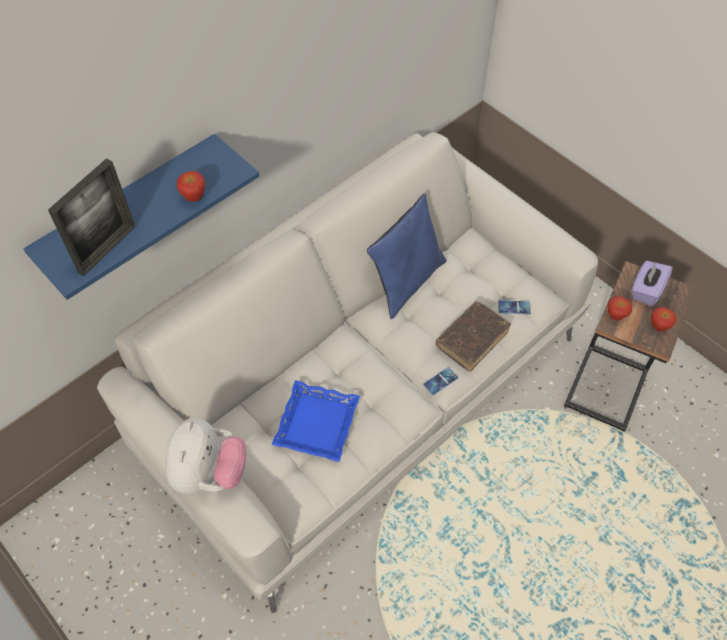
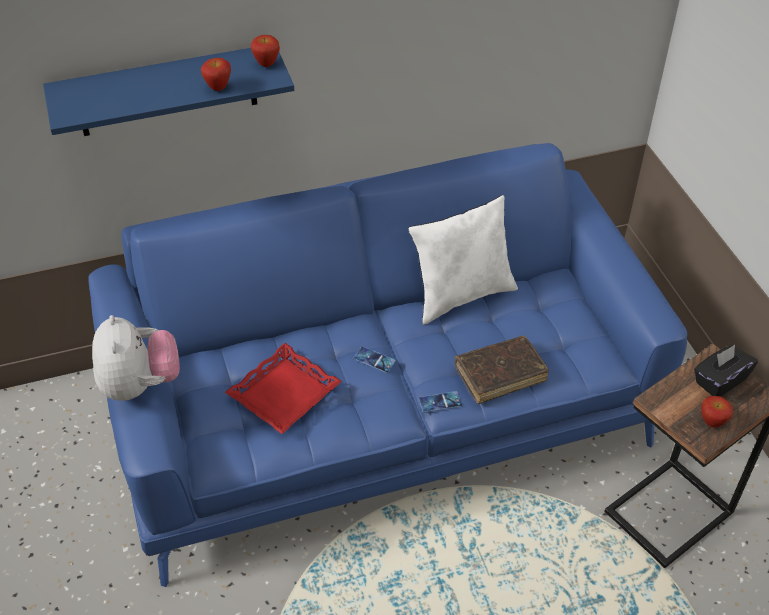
camera: 25 degrees right, 10 degrees down
(107, 249) = (112, 105): picture frame -> none
(209, 473) = (140, 385): plush toy -> plush toy turned 45 degrees counterclockwise
(316, 424) = (283, 393): blue tray -> red tray
(363, 387) = (384, 407): white sofa -> blue sofa
(406, 281) = (461, 295): blue pillow -> white pillow
(514, 307) = (568, 360): phone -> phone (374, 360)
(615, 316) = (664, 393): apple -> apple (267, 64)
(646, 290) = (719, 381): purple tissue box -> black tissue box

